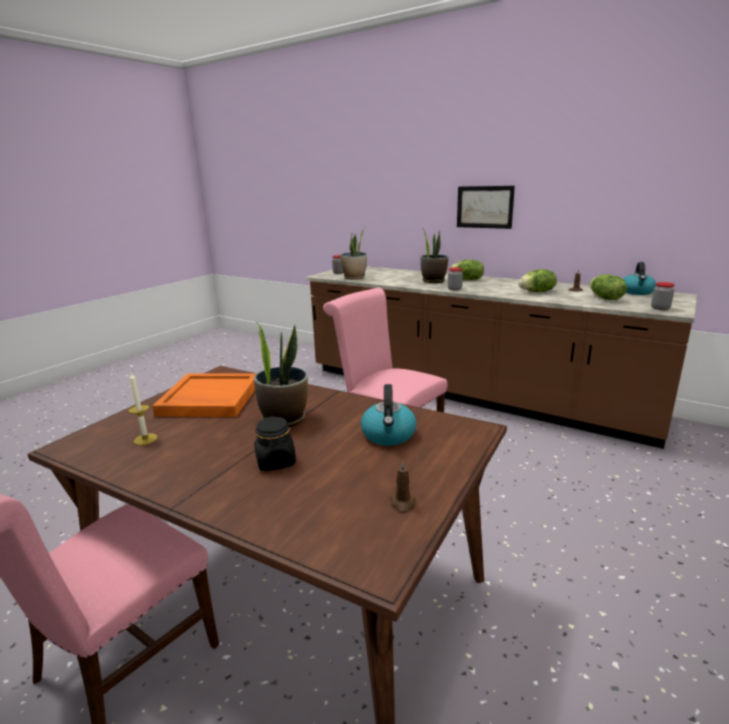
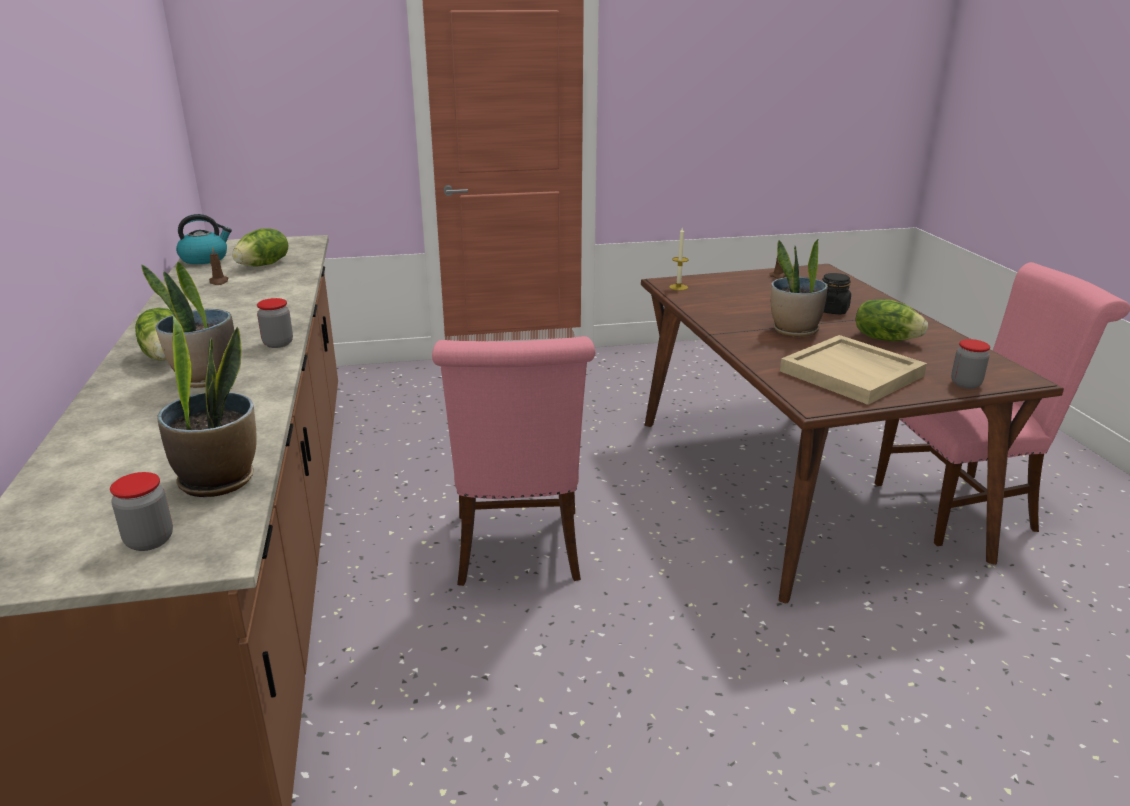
camera: 135 degrees left, 5 degrees up
(145, 439) = (936, 357): candle -> candle (678, 287)
(209, 399) = (853, 373): orange tray -> beige tray
(389, 435) = (730, 297): kettle -> none
(484, 207) = (56, 196): picture -> none
(537, 292) = (251, 296): lettuce -> lettuce (885, 338)
(660, 308) = (298, 244): jar -> jar (965, 384)

